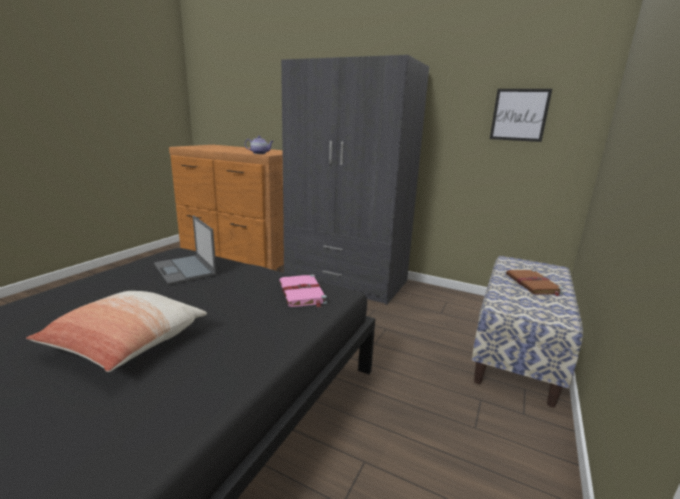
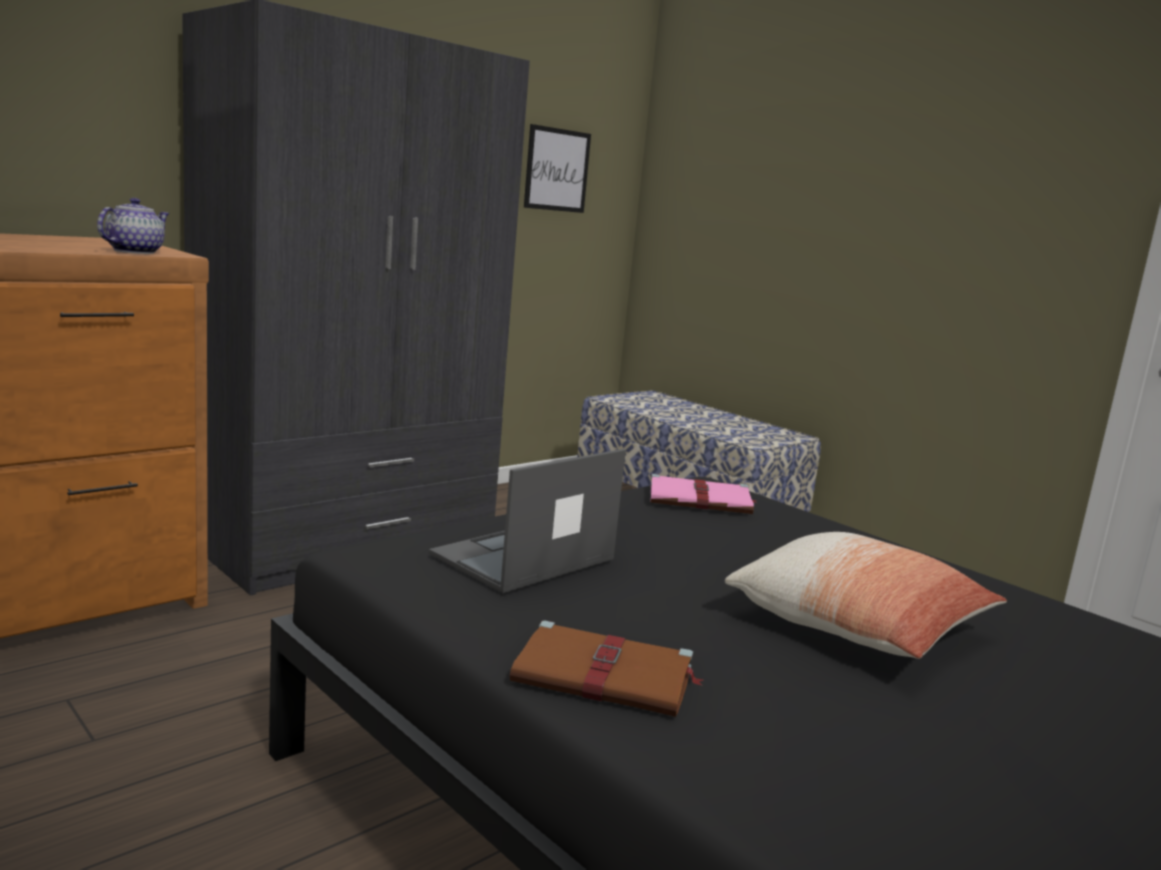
camera: 70 degrees left, 5 degrees down
(185, 269) = (522, 558): laptop -> laptop turned 150 degrees clockwise
(533, 284) = (696, 415): brown book -> brown book (607, 676)

